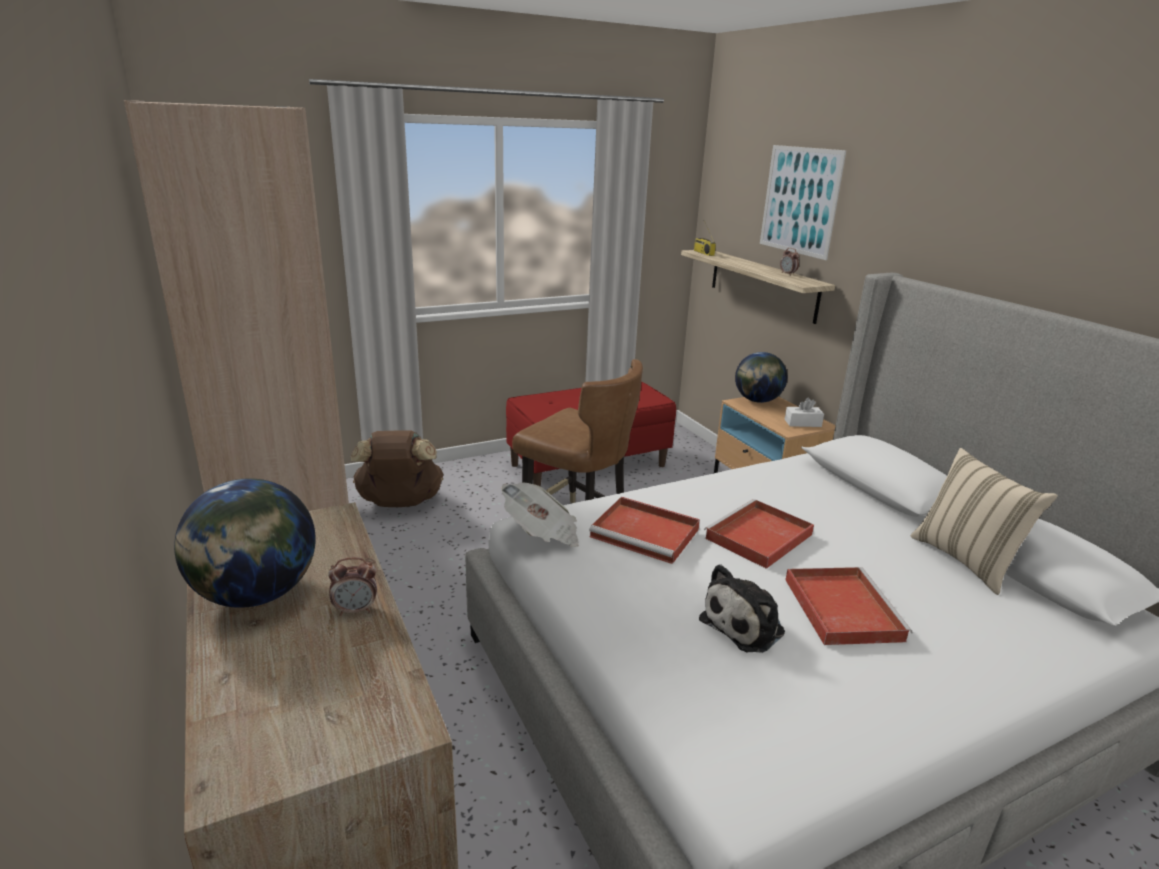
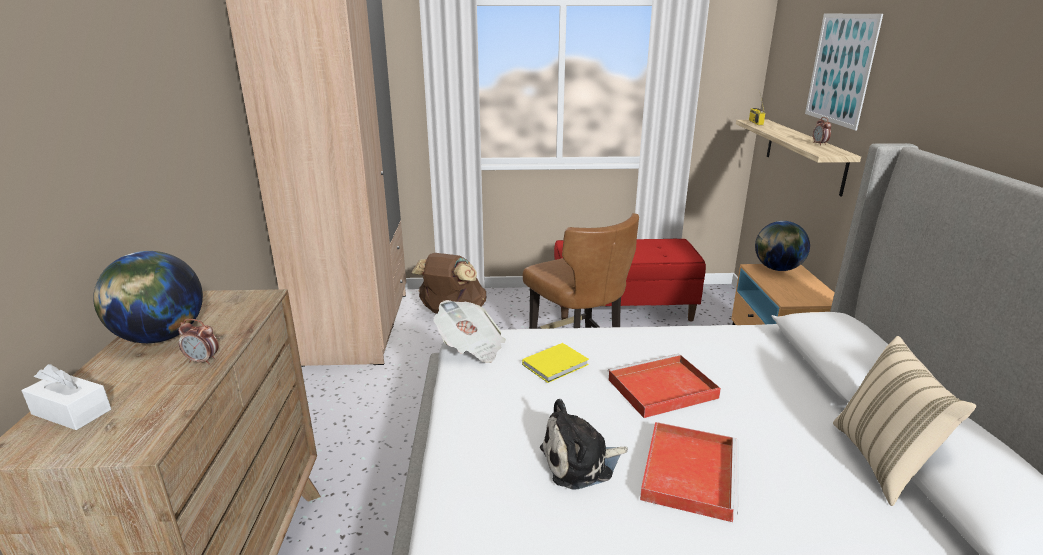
camera: 25 degrees right, 0 degrees up
(647, 533) = (557, 364): red tray -> yellow book
(802, 423) = (809, 295): white tissue box -> white tissue box (71, 412)

